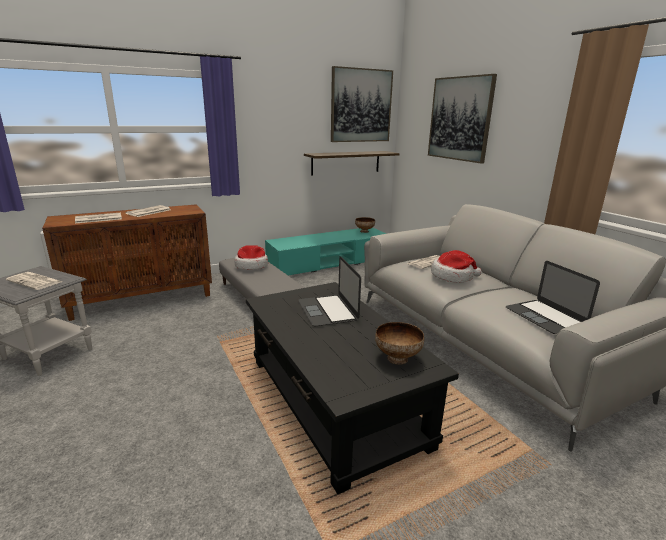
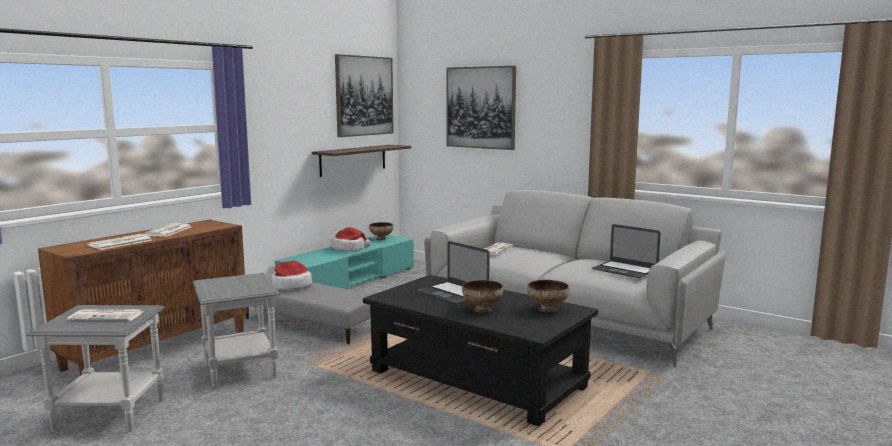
camera: 25 degrees left, 10 degrees down
(168, 333) = (240, 369): none -> grey side table
(329, 341) = (482, 309): none -> bowl
(453, 276) = (529, 256): hat -> hat (349, 248)

